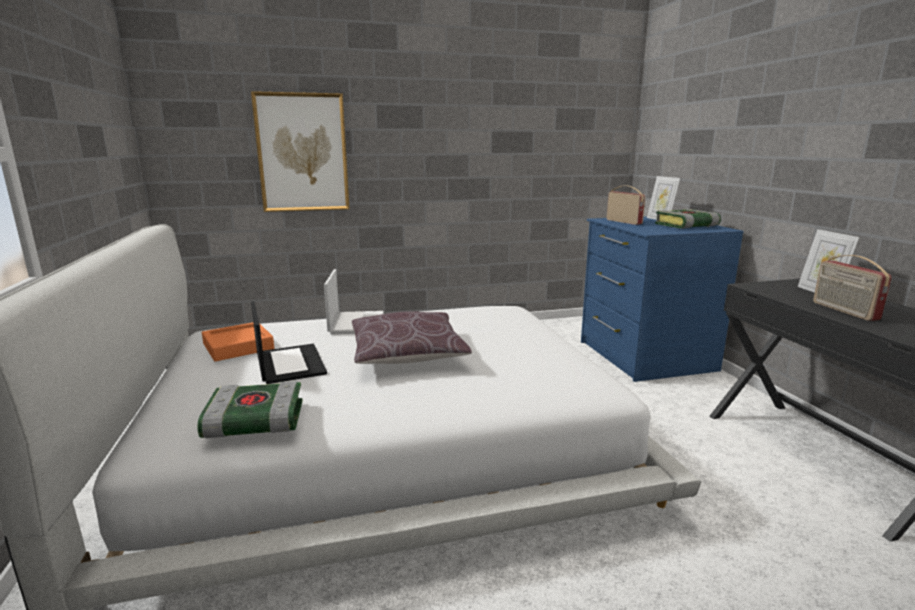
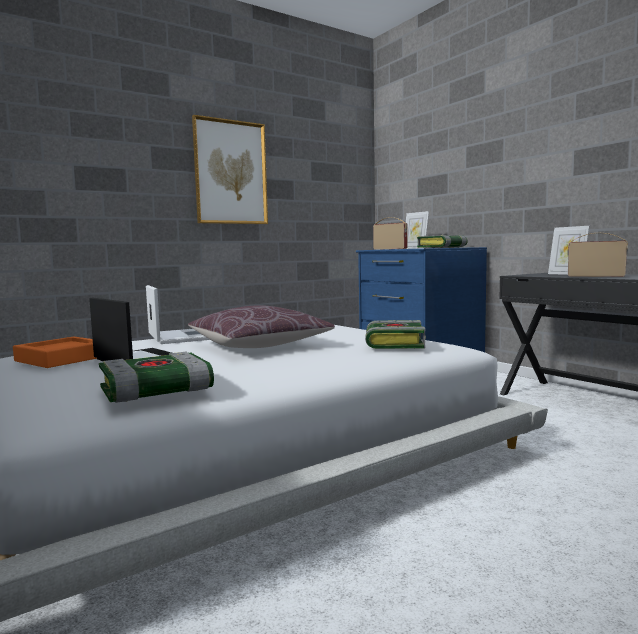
camera: 20 degrees left, 10 degrees down
(302, 153) = (74, 188): picture -> picture (230, 172)
(537, 375) = (393, 344): none -> book
(843, 311) = (595, 276): radio -> radio turned 150 degrees clockwise

